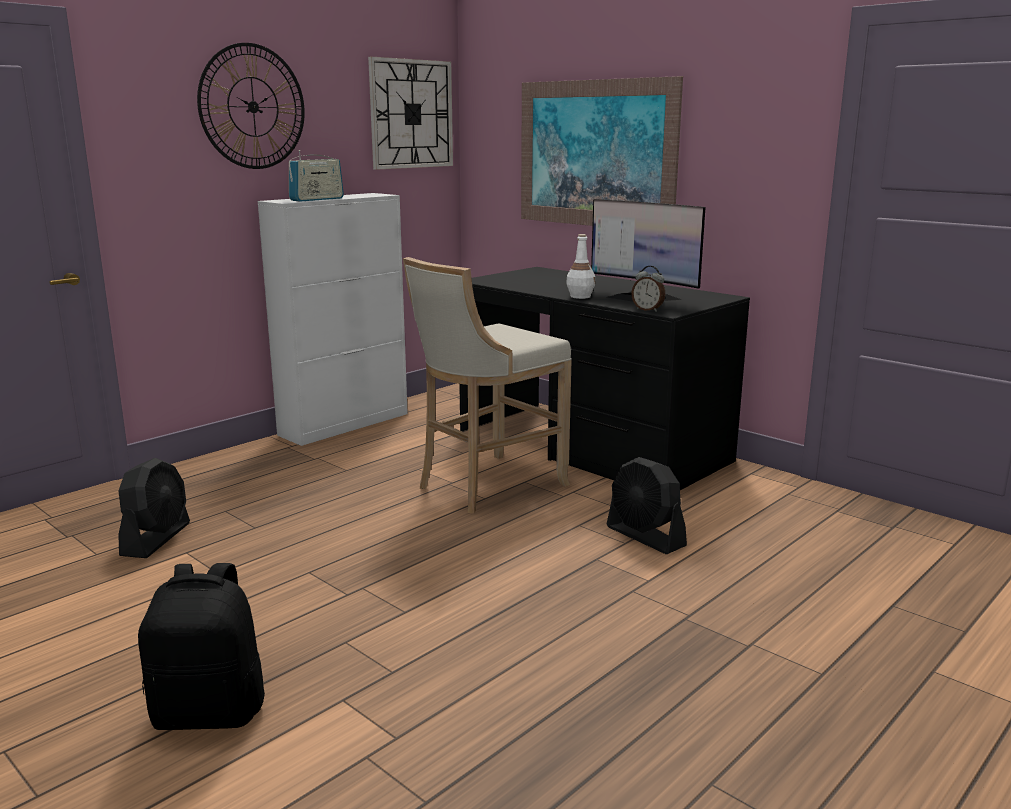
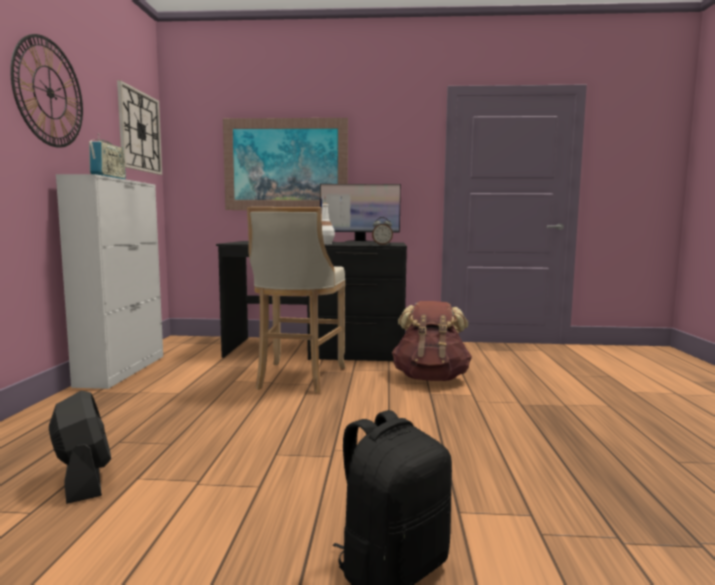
camera: 40 degrees left, 10 degrees down
(645, 536) = (430, 378): black fan -> brown backpack

